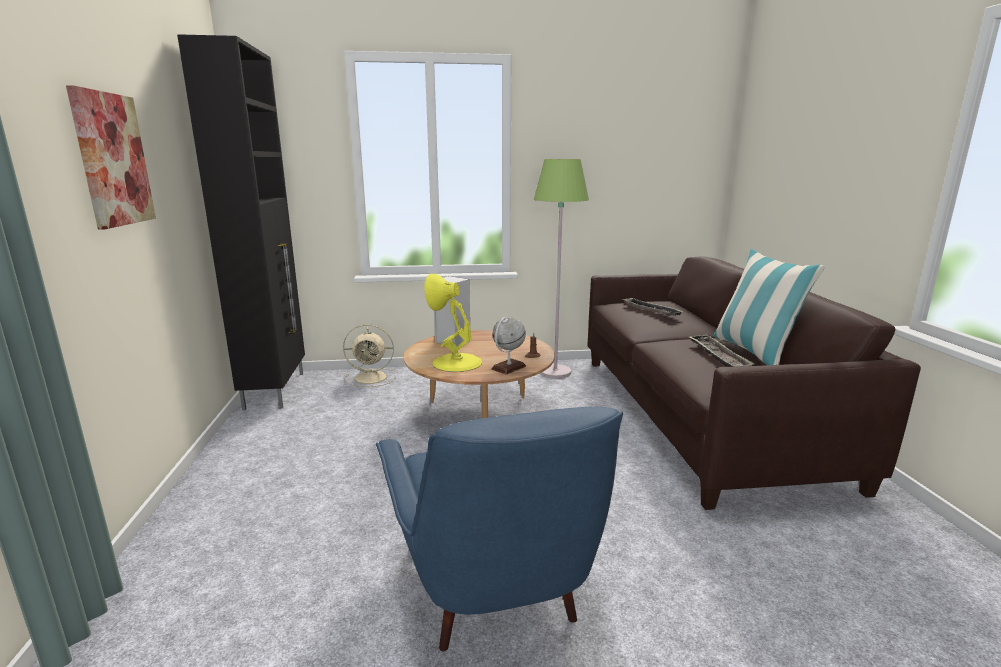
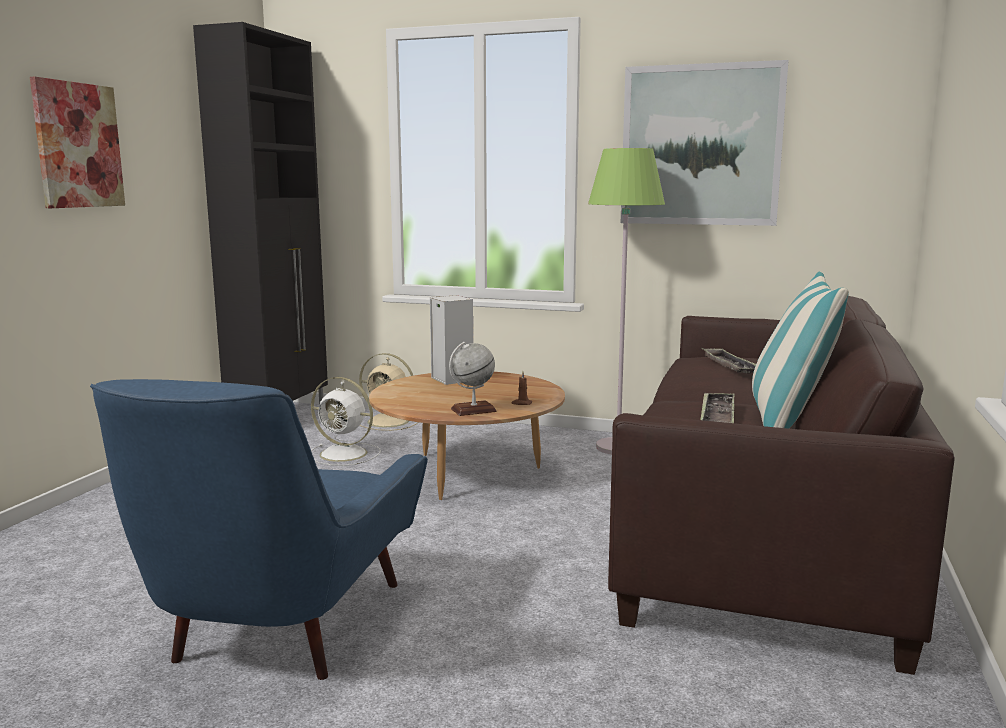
camera: 25 degrees right, 5 degrees down
(368, 413) = (345, 454): none -> white fan
(456, 362) = (422, 398): yellow table lamp -> none
(598, 156) = (700, 145): none -> picture

